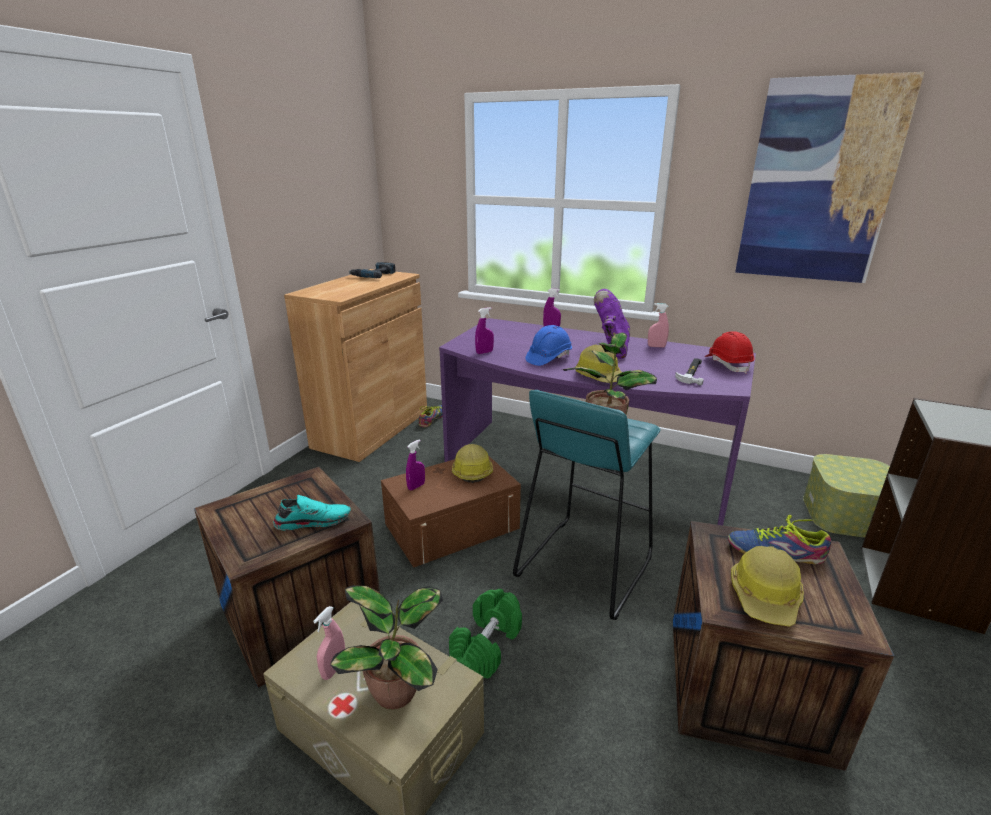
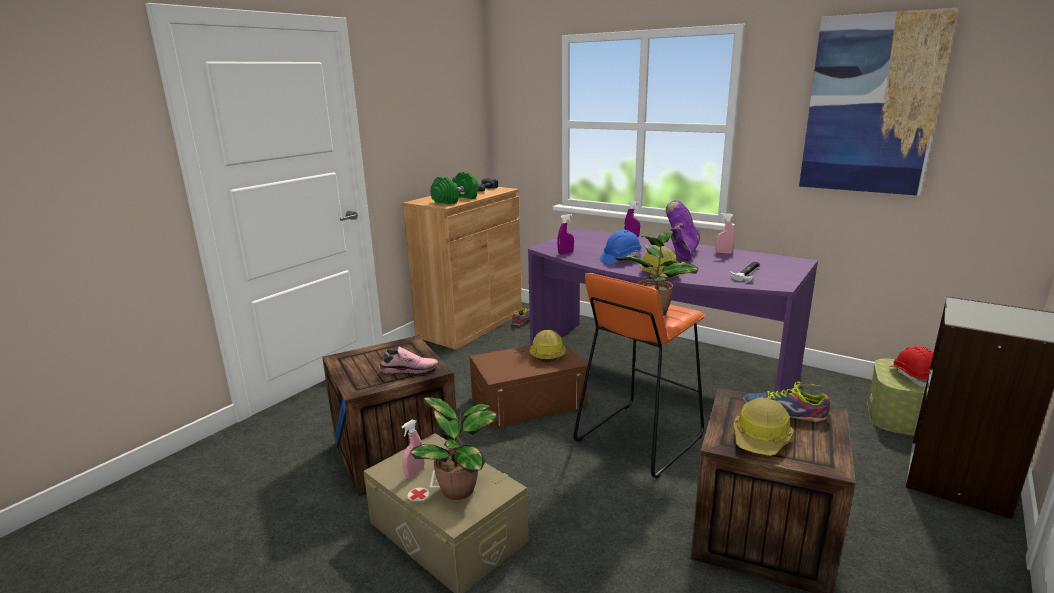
camera: 10 degrees right, 5 degrees down
(313, 521) = (409, 369): turquoise shoe -> pink shoe
(416, 486) = (498, 362): purple spray bottle -> none
(486, 646) = (541, 486): green dumbbell -> green dumbbell (455, 200)
(583, 566) = (638, 438): turquoise stool -> orange stool
(727, 364) = (785, 268): red hard hat -> red hard hat (913, 377)

